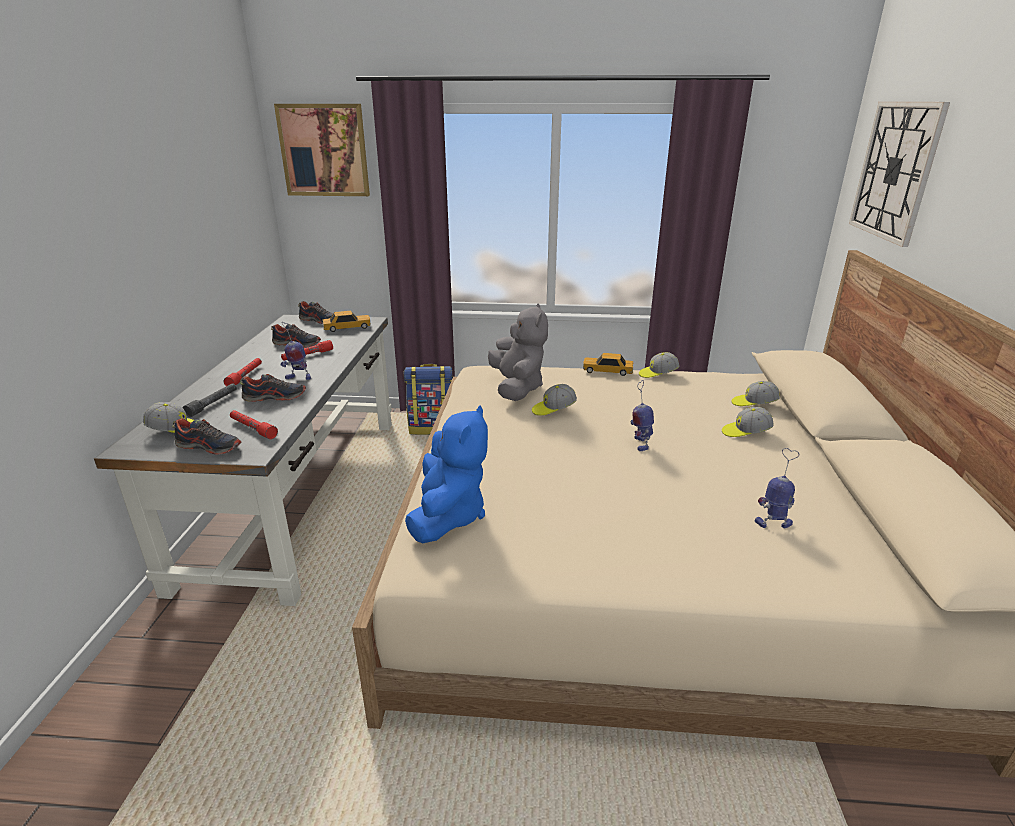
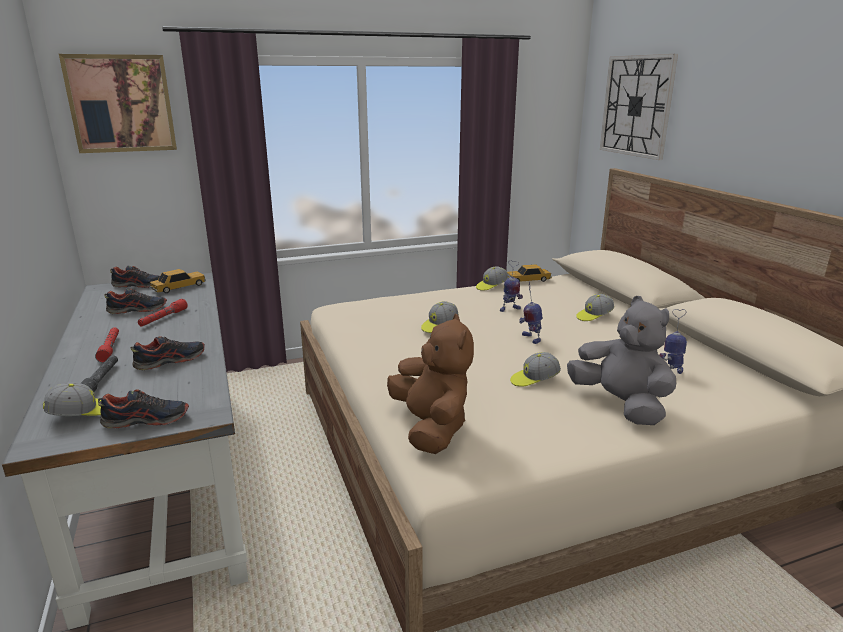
camera: 25 degrees left, 5 degrees down
(253, 429) = (179, 393): red flashlight -> none
(298, 378) = (176, 339): toy robot -> toy robot (509, 309)
(432, 427) = (269, 380): backpack -> none
(448, 516) = (431, 428): blue plush toy -> brown plush toy
(517, 388) = (390, 315): grey plush toy -> grey plush toy (620, 405)
(607, 371) = (450, 290): toy car -> toy car (528, 280)
(754, 404) = (580, 295): cap -> cap (534, 380)

